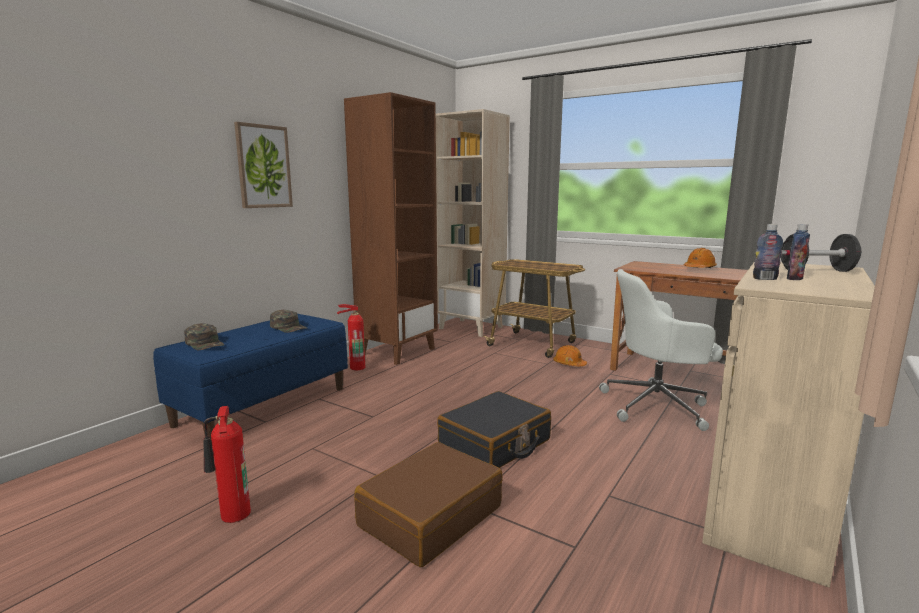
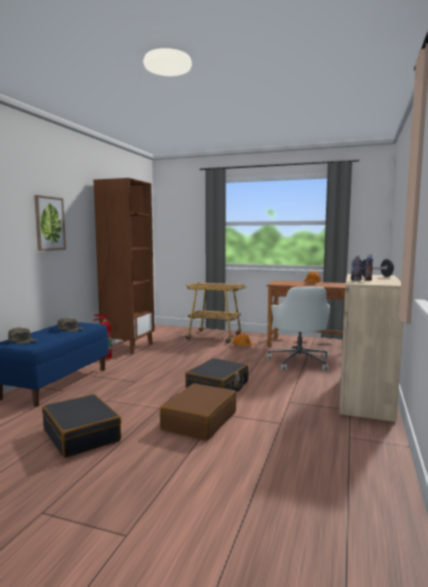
camera: 15 degrees left, 5 degrees down
(232, 516) = (82, 435): fire extinguisher -> black suitcase
(471, 328) = (170, 330): beige bookcase -> none
(657, 405) = (299, 361): white office chair -> white office chair turned 75 degrees counterclockwise

